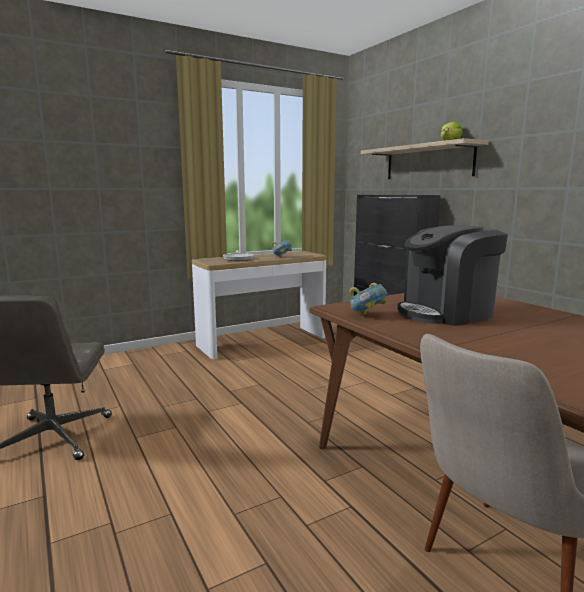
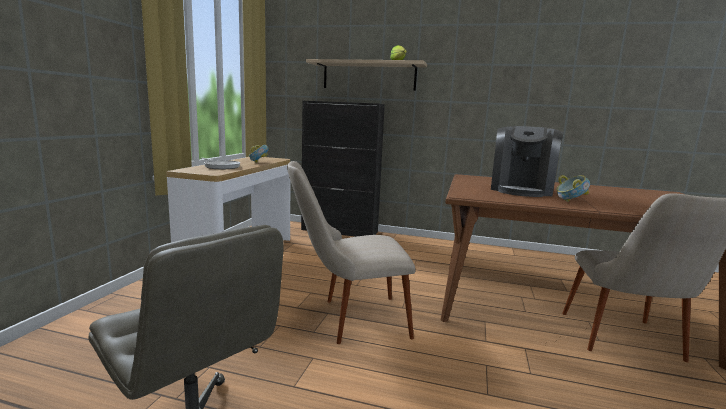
camera: 45 degrees left, 0 degrees up
(247, 413) = (349, 319): none -> beige chair
(367, 315) = (499, 198): bowl -> bowl (570, 201)

